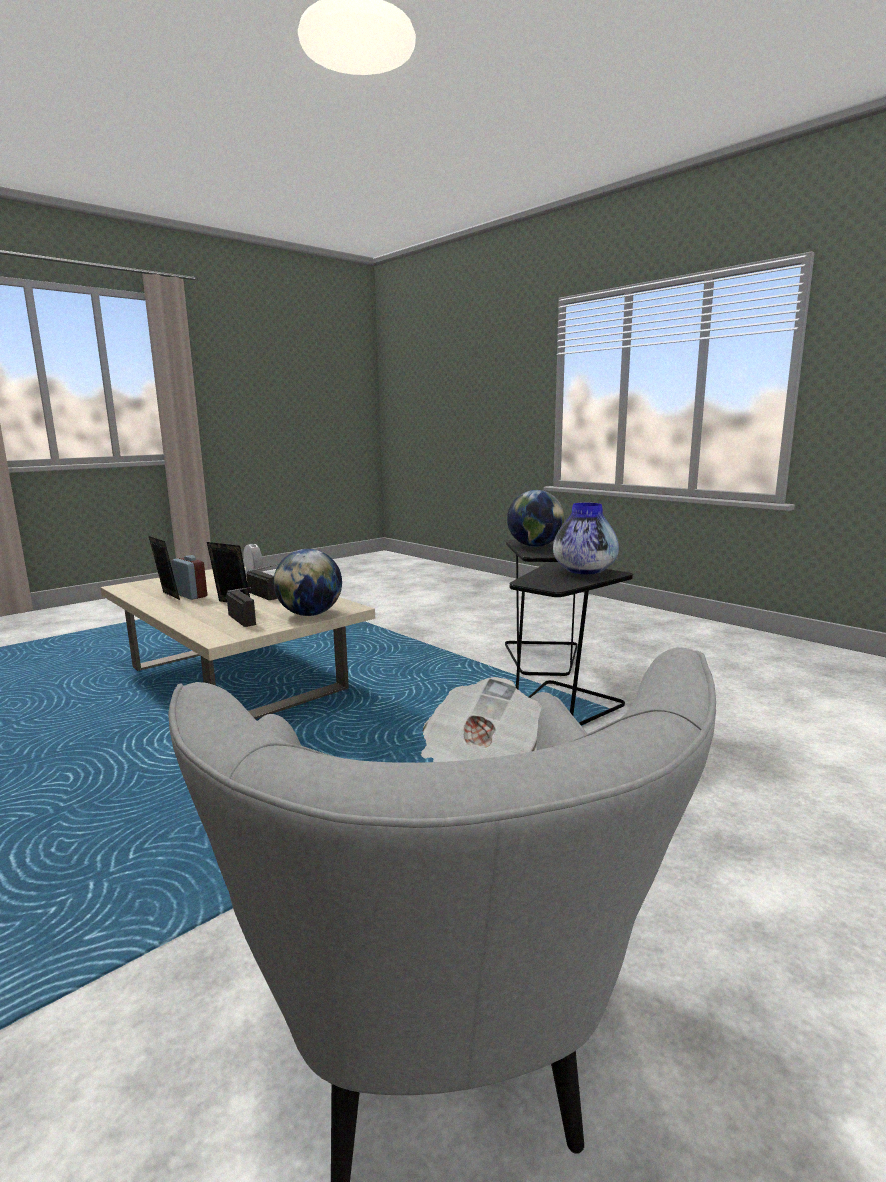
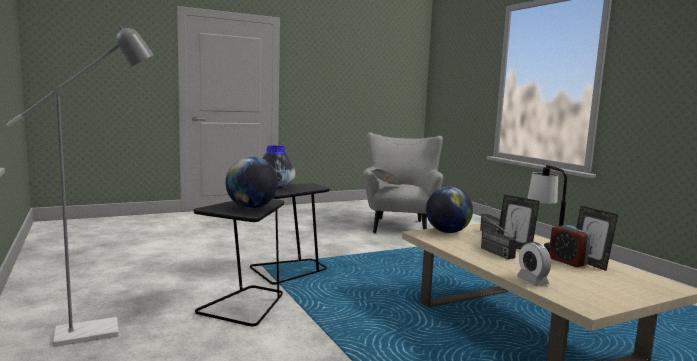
camera: 165 degrees left, 5 degrees down
(185, 610) = (547, 246): none -> table lamp
(617, 626) = (100, 331): none -> grey floor lamp

